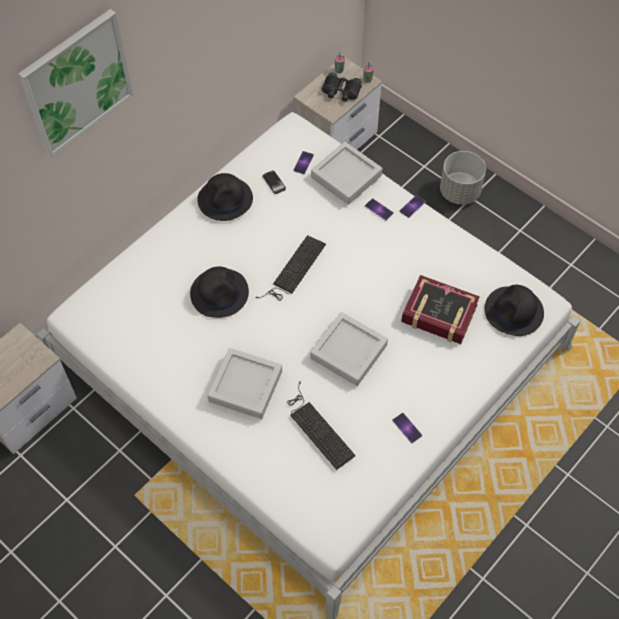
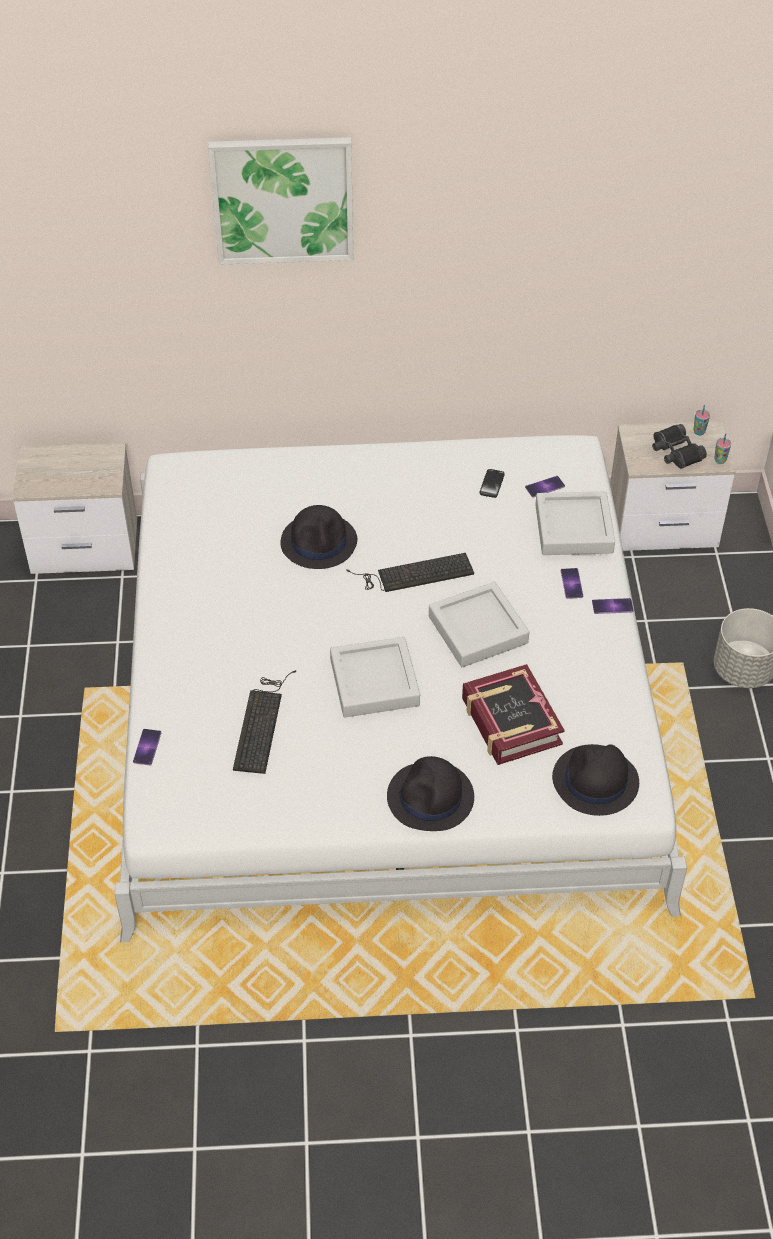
camera: 45 degrees right, 10 degrees down
(225, 199) = (425, 466): black hat -> black hat (430, 798)
(245, 386) = (242, 636): grey tray -> grey tray (478, 630)
(407, 428) = (346, 793): phone -> phone (147, 747)

